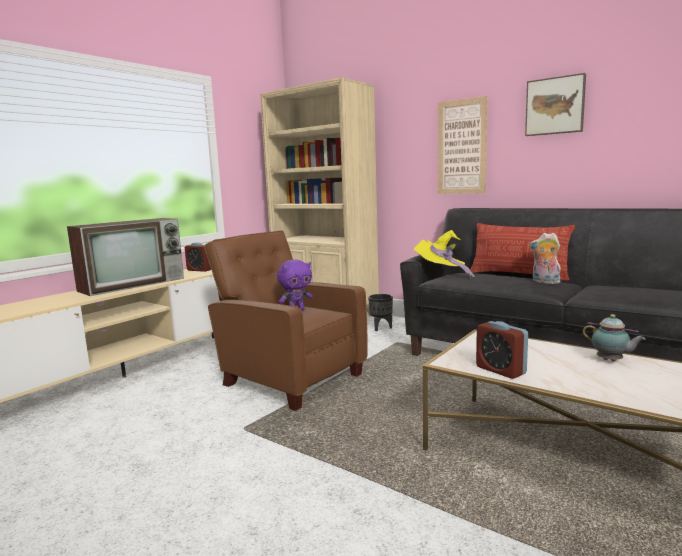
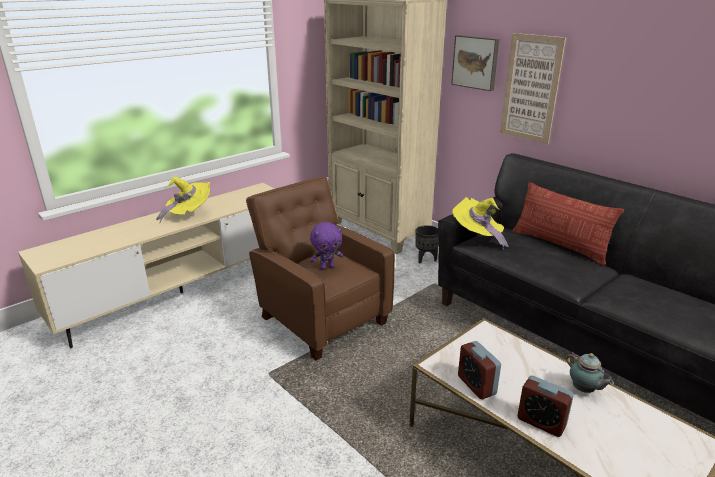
camera: 10 degrees right, 15 degrees up
(134, 284) = (189, 214): television -> yellow hat
(200, 270) = (252, 194): alarm clock -> alarm clock (541, 422)
(545, 282) = (576, 266): plush toy -> none
(555, 106) = (636, 66): picture -> picture (476, 62)

